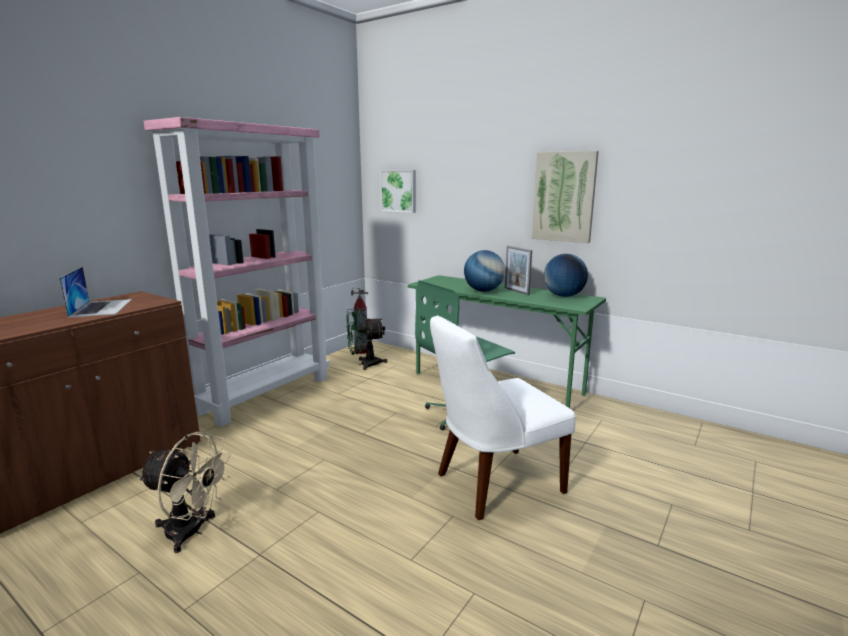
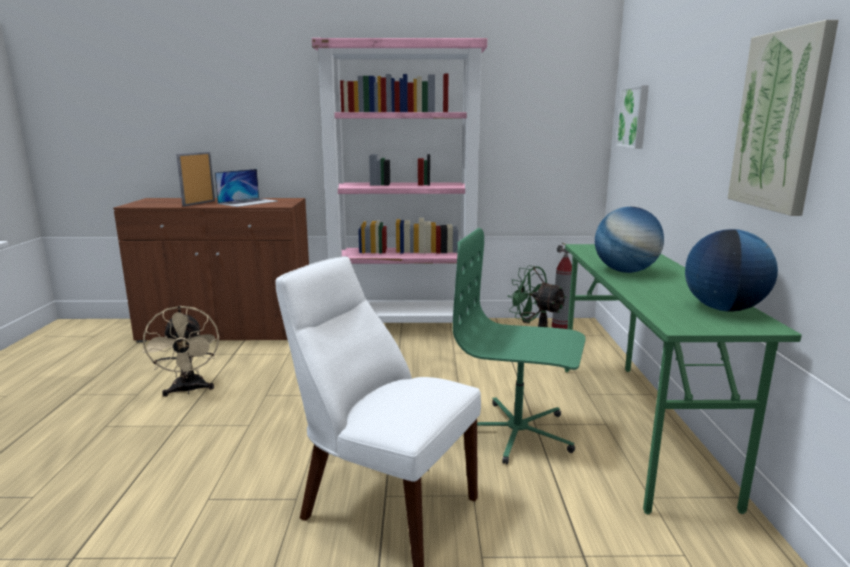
camera: 55 degrees right, 0 degrees up
(516, 291) = (671, 283): picture frame -> picture frame (199, 203)

